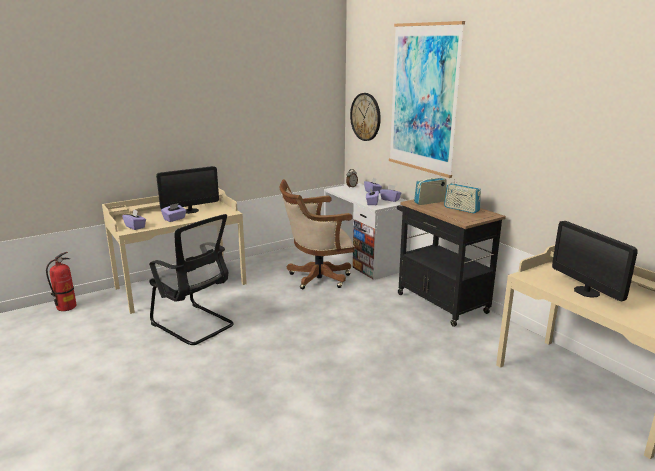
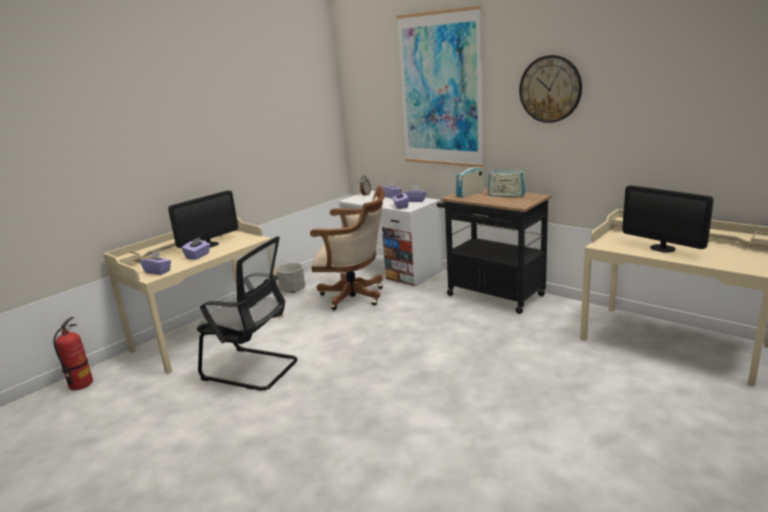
camera: 15 degrees left, 0 degrees up
(268, 262) = (293, 290): none -> grey planter
(316, 278) = (355, 296): office chair -> office chair turned 135 degrees counterclockwise
(365, 117) = (369, 118): wall clock -> wall clock (550, 89)

